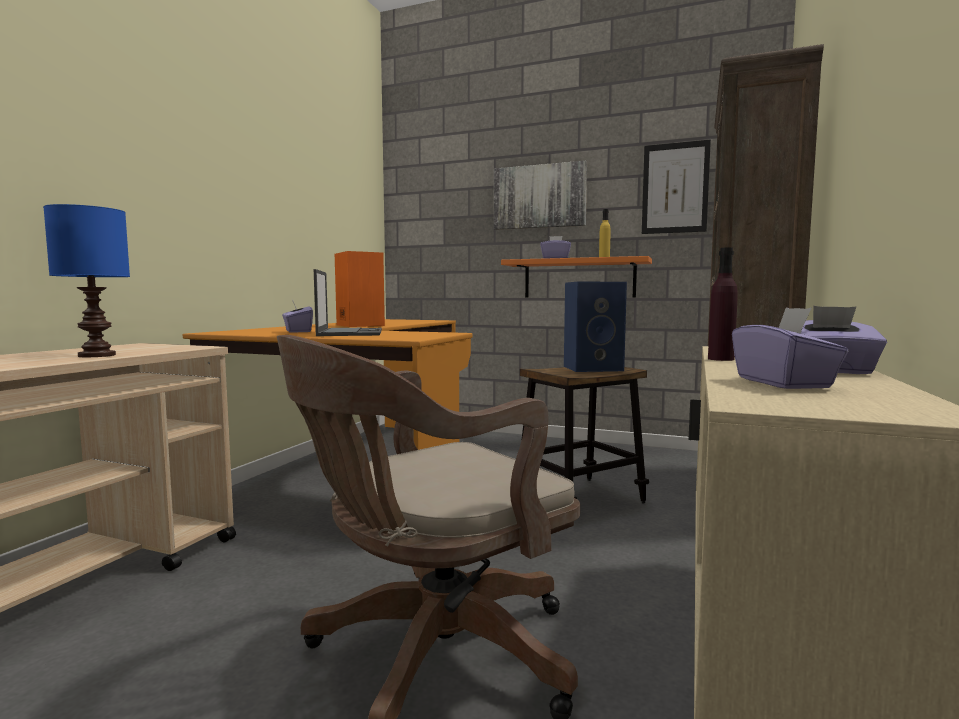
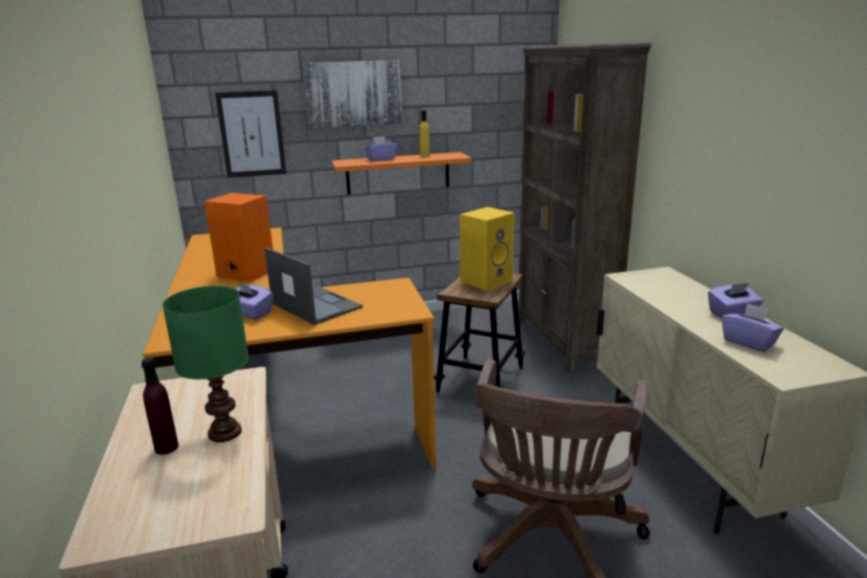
camera: 35 degrees left, 15 degrees up
(96, 355) = (225, 433): blue table lamp -> green table lamp
(594, 368) = (486, 280): blue speaker -> yellow speaker
(675, 188) = (476, 89): picture -> picture (252, 134)
(721, 359) = (663, 305): purple bottle -> purple bottle (166, 447)

